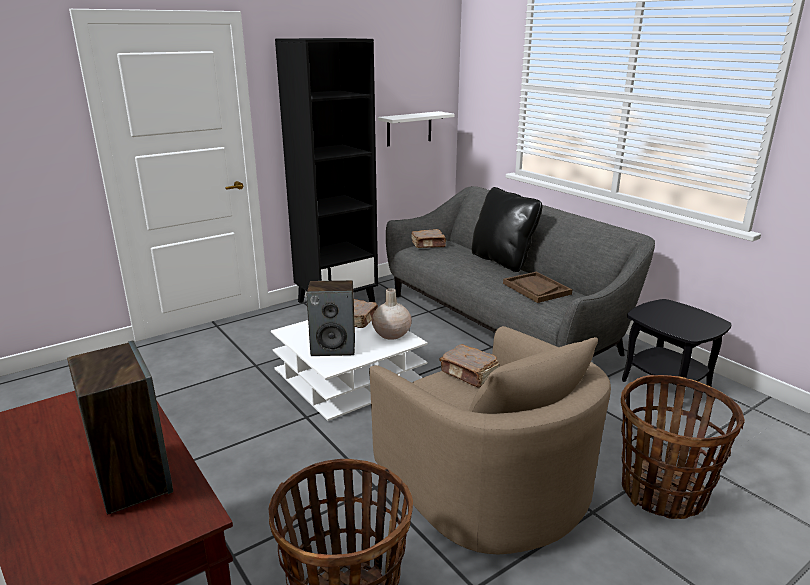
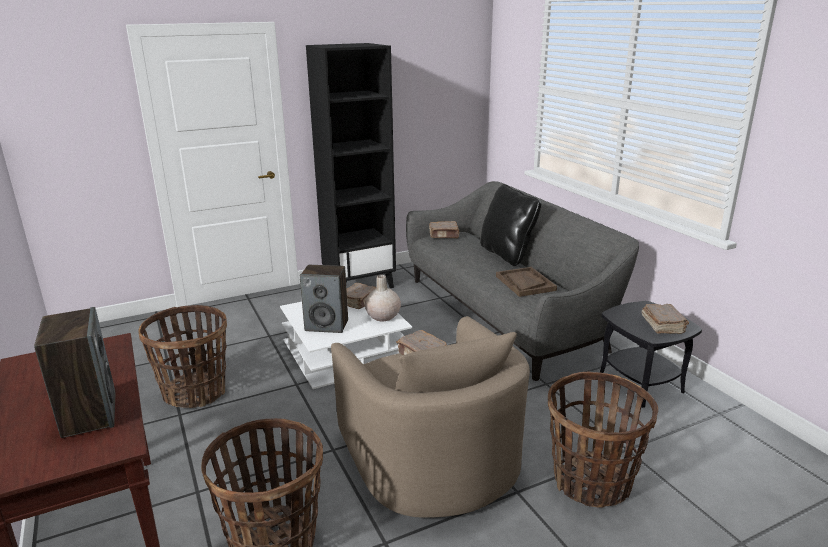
camera: 10 degrees right, 0 degrees up
(190, 437) = (195, 392): none -> basket
(409, 128) = (437, 125): white shelf -> none
(693, 323) = (662, 326): none -> brown book

